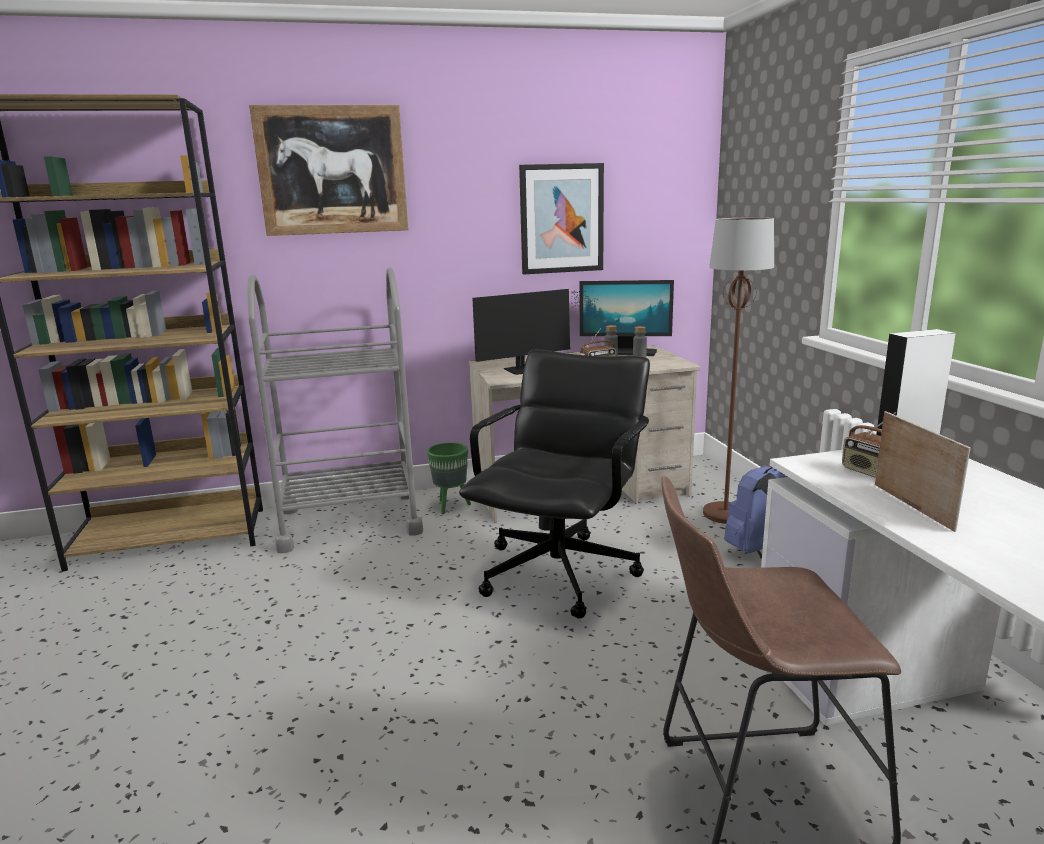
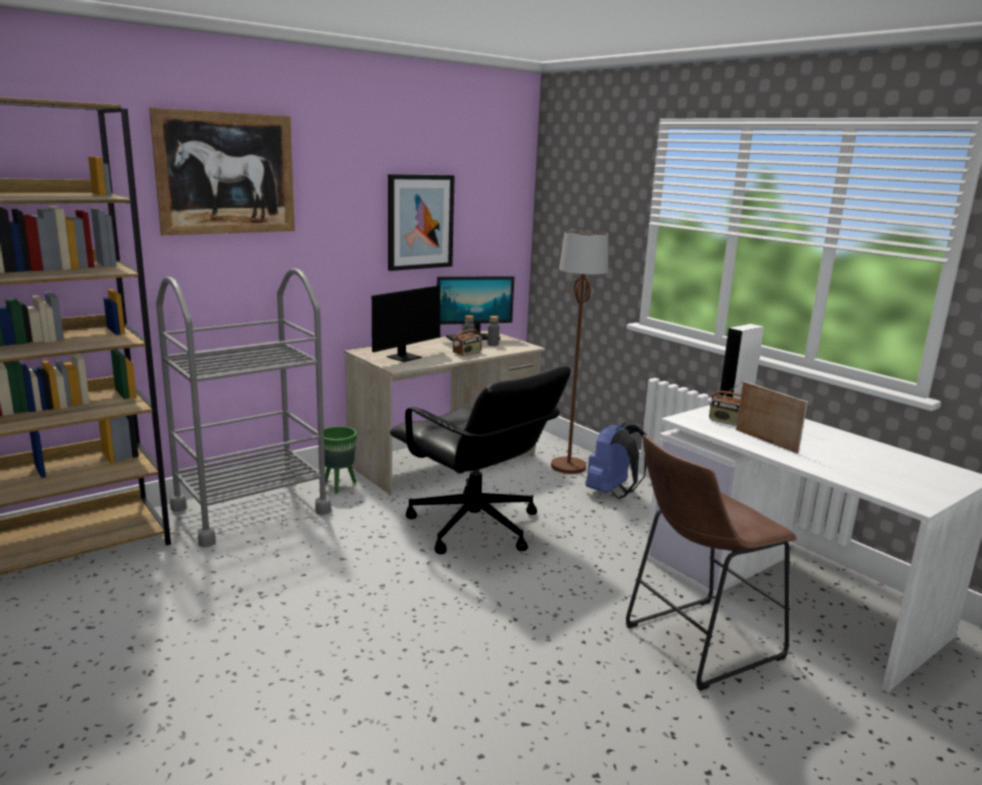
camera: 25 degrees left, 0 degrees up
(560, 573) = (474, 527): black office chair -> black office chair turned 135 degrees clockwise

